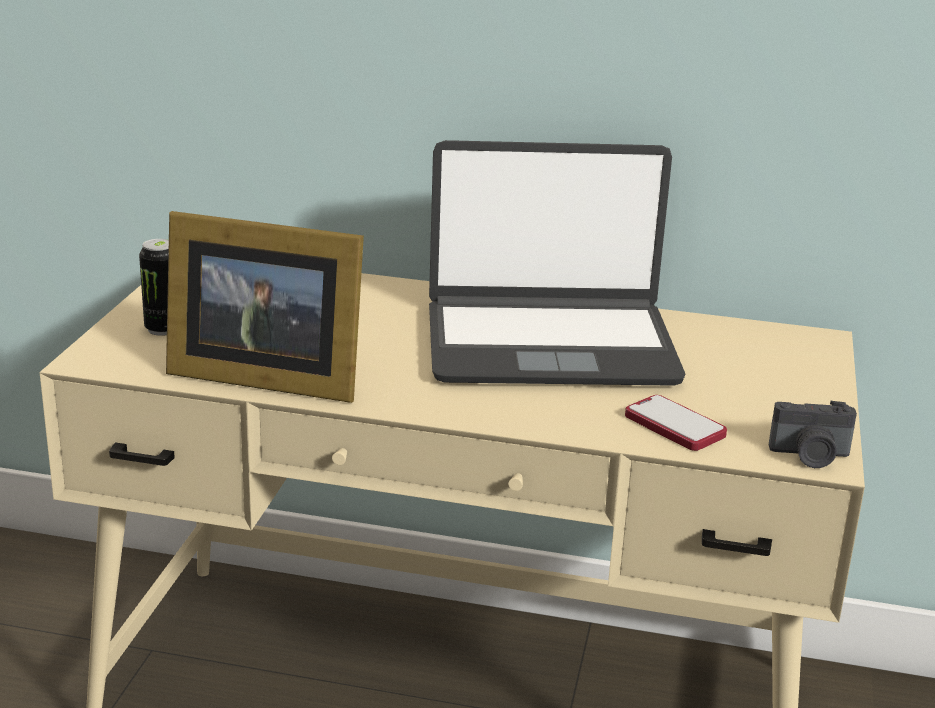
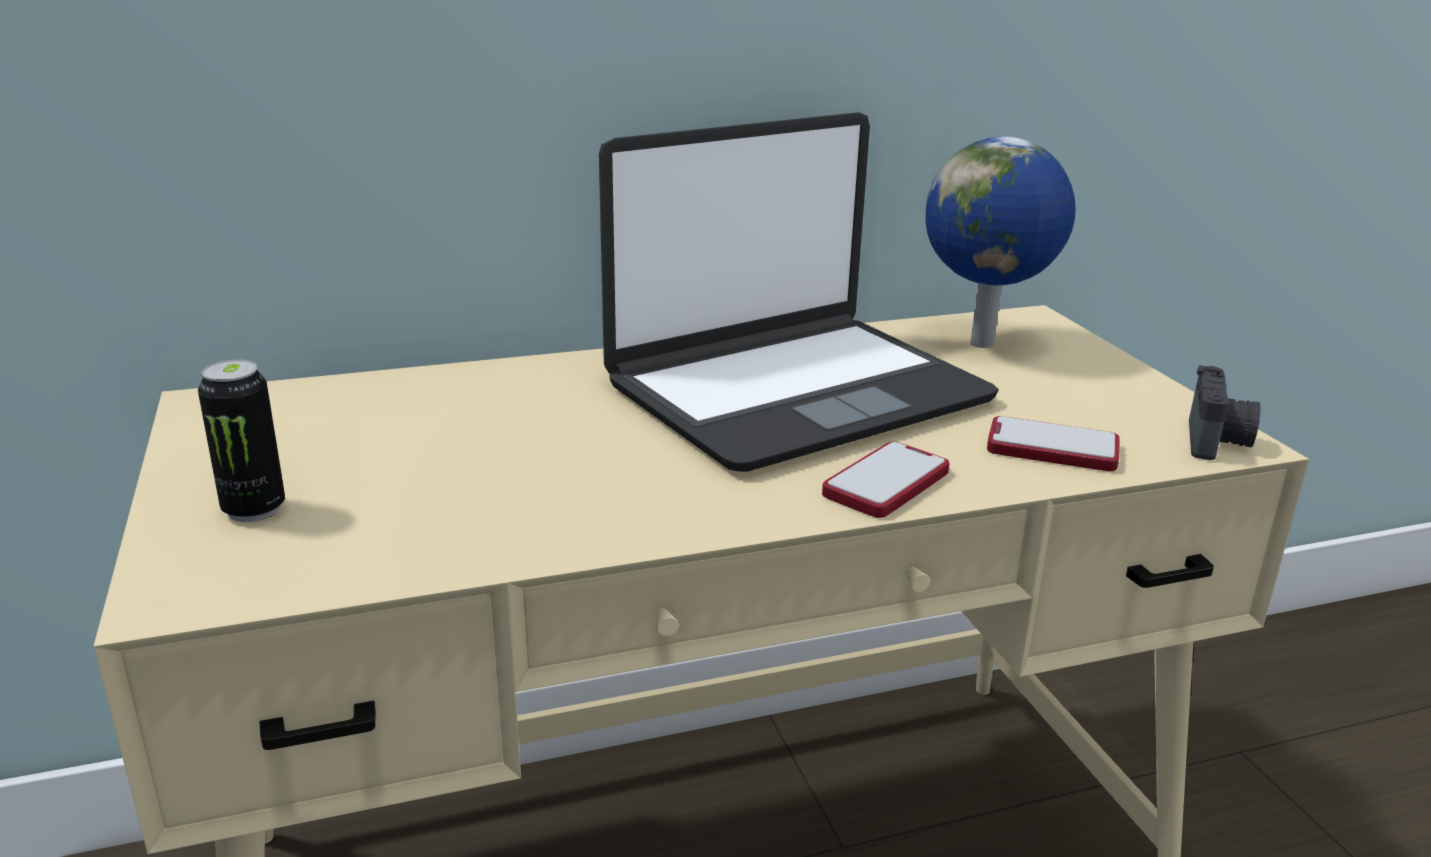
camera: 30 degrees left, 0 degrees up
(262, 375) = (488, 536): picture frame -> none
(526, 413) = (886, 483): none -> phone
(744, 348) = (984, 344): none -> globe
(810, 456) = (1217, 441): camera -> camera turned 45 degrees counterclockwise

